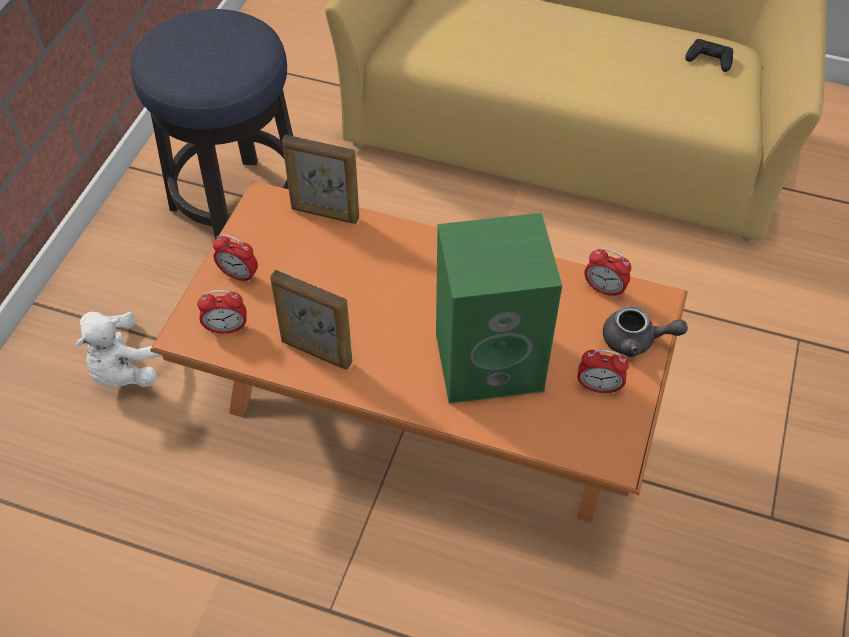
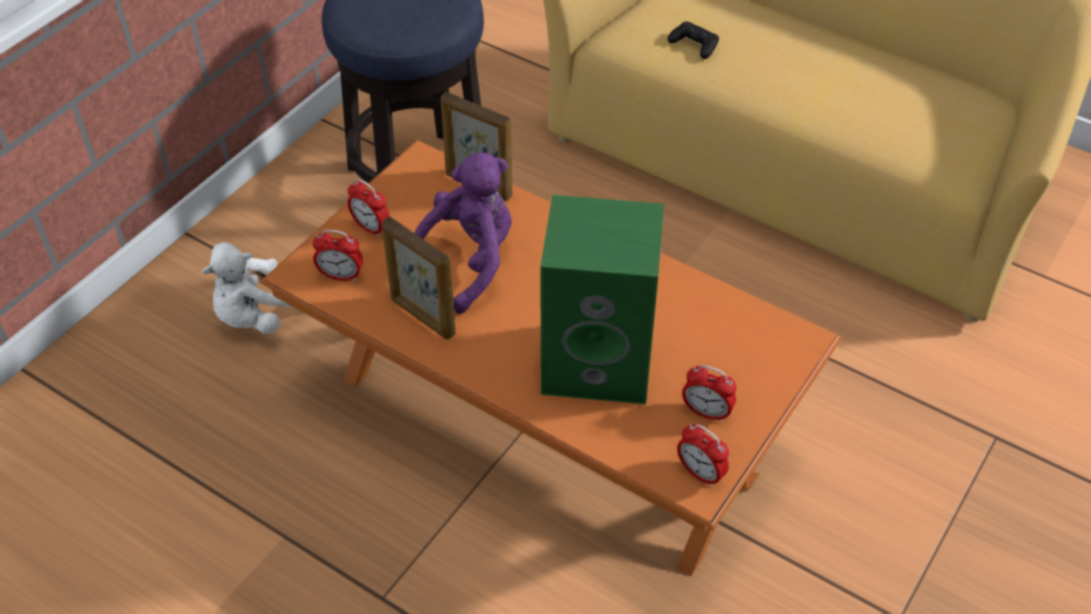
camera: 15 degrees right, 5 degrees down
(340, 290) = (468, 262): none -> purple plush toy
(604, 289) = (748, 316): alarm clock -> alarm clock (700, 473)
(636, 341) = (764, 375): grey teapot -> none
(709, 59) = (956, 106): black game controller -> black game controller (694, 45)

